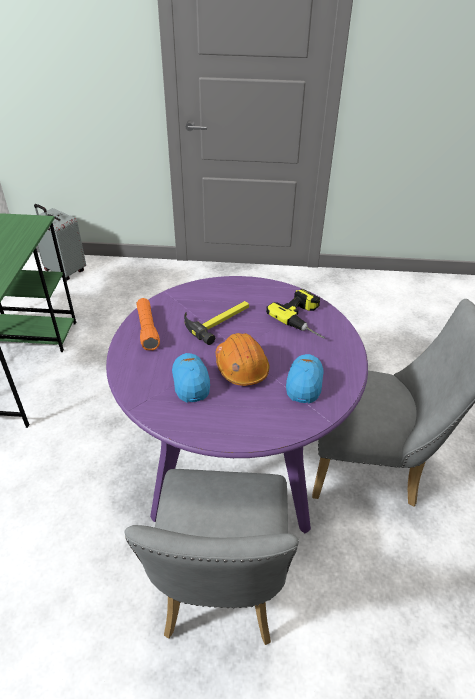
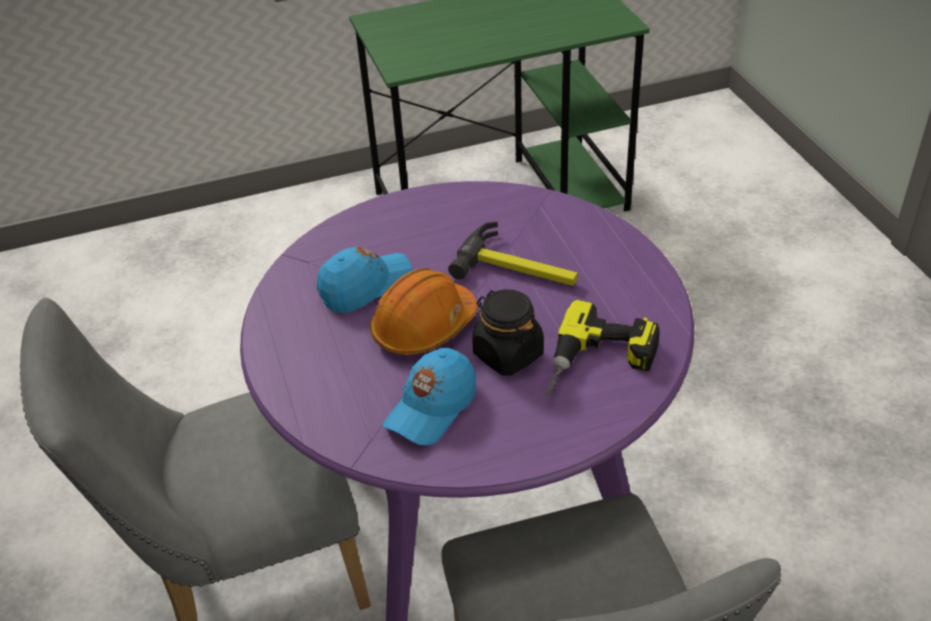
camera: 70 degrees right, 0 degrees up
(64, 271) = (726, 145): grey suitcase -> none
(147, 329) = (449, 209): orange flashlight -> none
(281, 344) = (507, 354): none -> black jar
(304, 382) = (431, 408): blue cap -> blue cap turned 135 degrees clockwise

